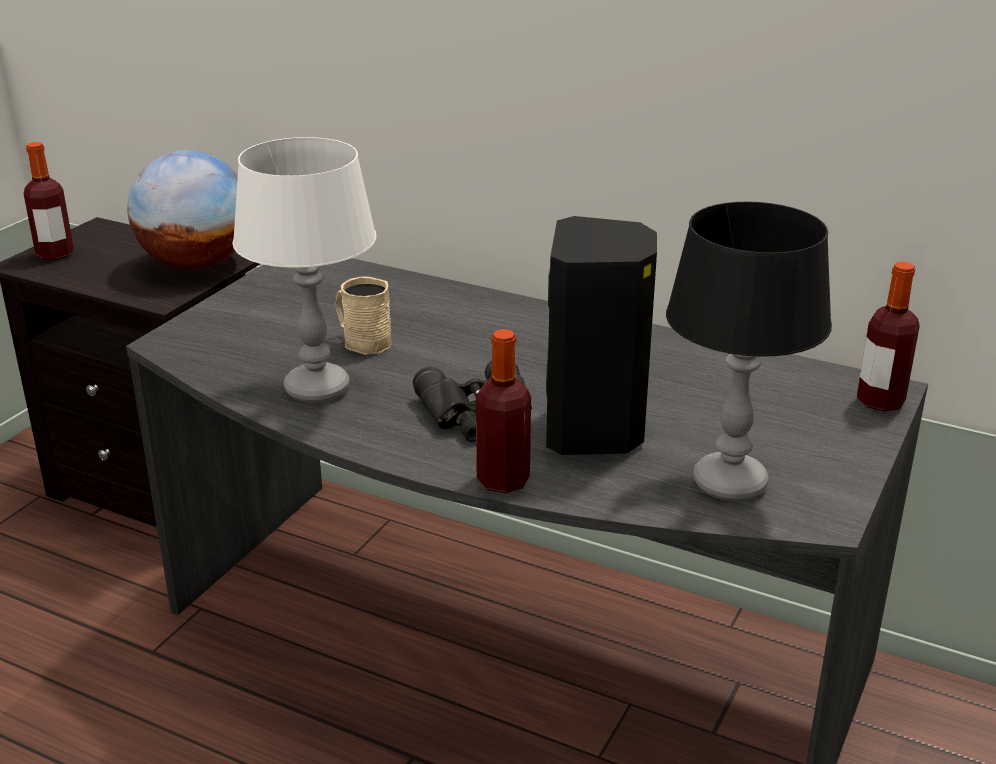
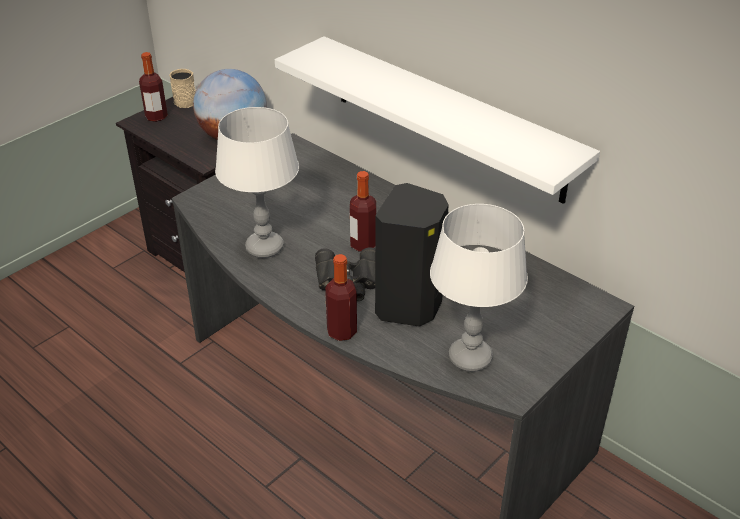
camera: 15 degrees right, 10 degrees up
(362, 341) = (303, 216): beige mug -> beige mug (183, 100)
(574, 153) = (446, 118): none -> white shelf
(730, 484) = (470, 358): black table lamp -> white table lamp
(880, 401) = (595, 314): bottle -> bottle (363, 244)

